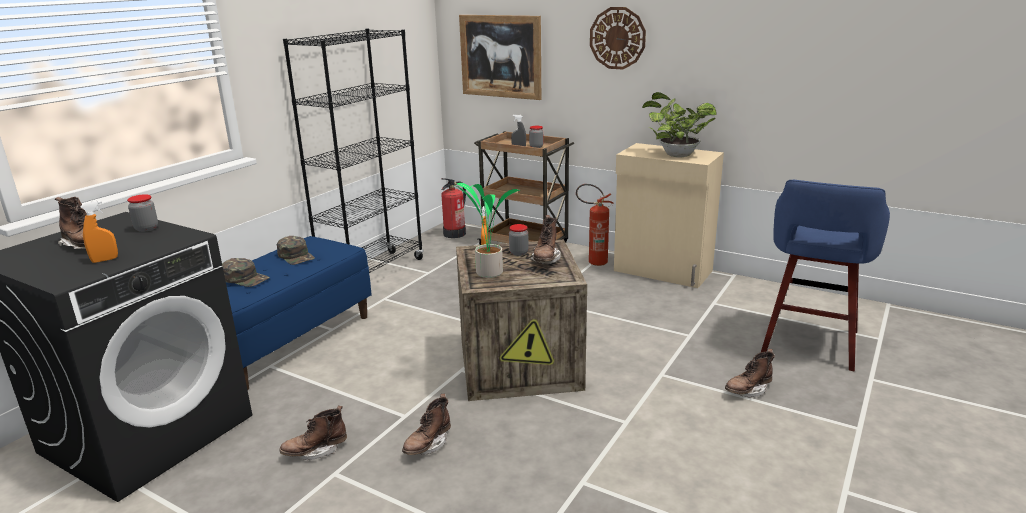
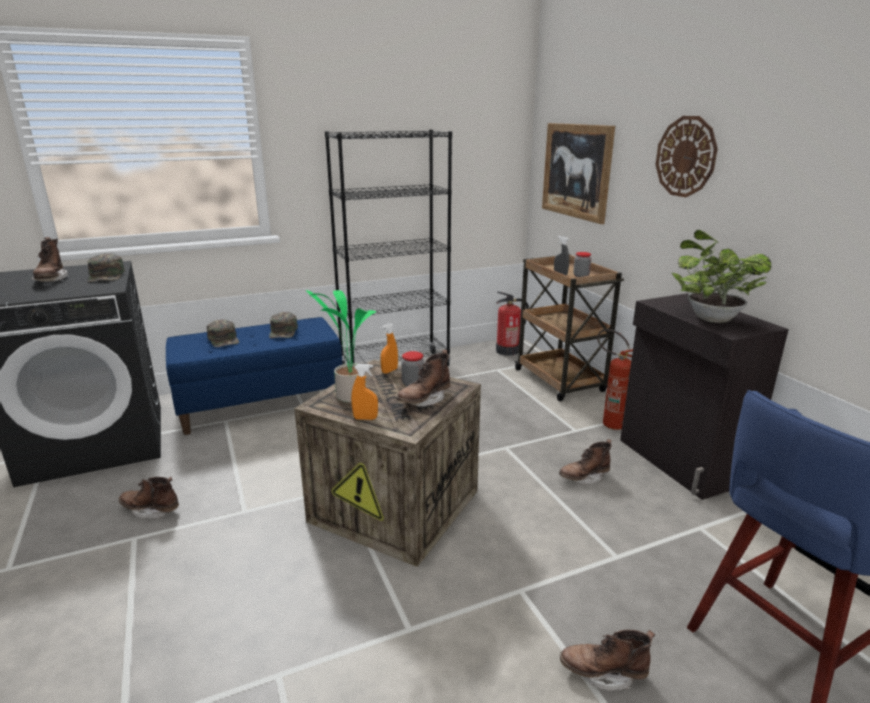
camera: 35 degrees right, 0 degrees up
(105, 260) = (32, 292): orange spray bottle -> orange spray bottle (365, 418)
(146, 228) = (106, 276): jar -> green cap
(428, 445) = (221, 550): brown boot -> brown boot (584, 477)
(663, 271) = (680, 461): beige cabinet -> black cabinet

